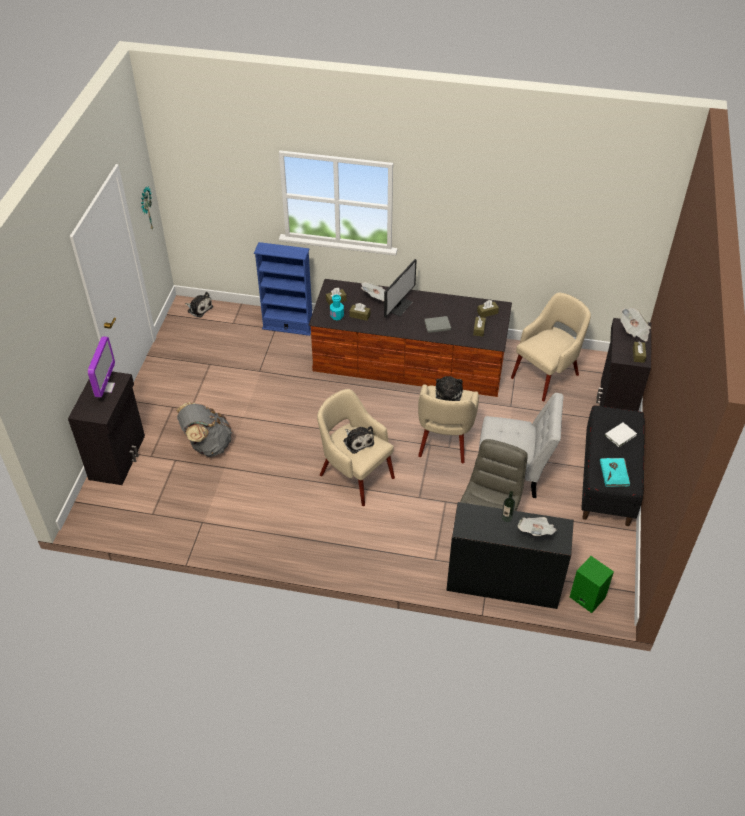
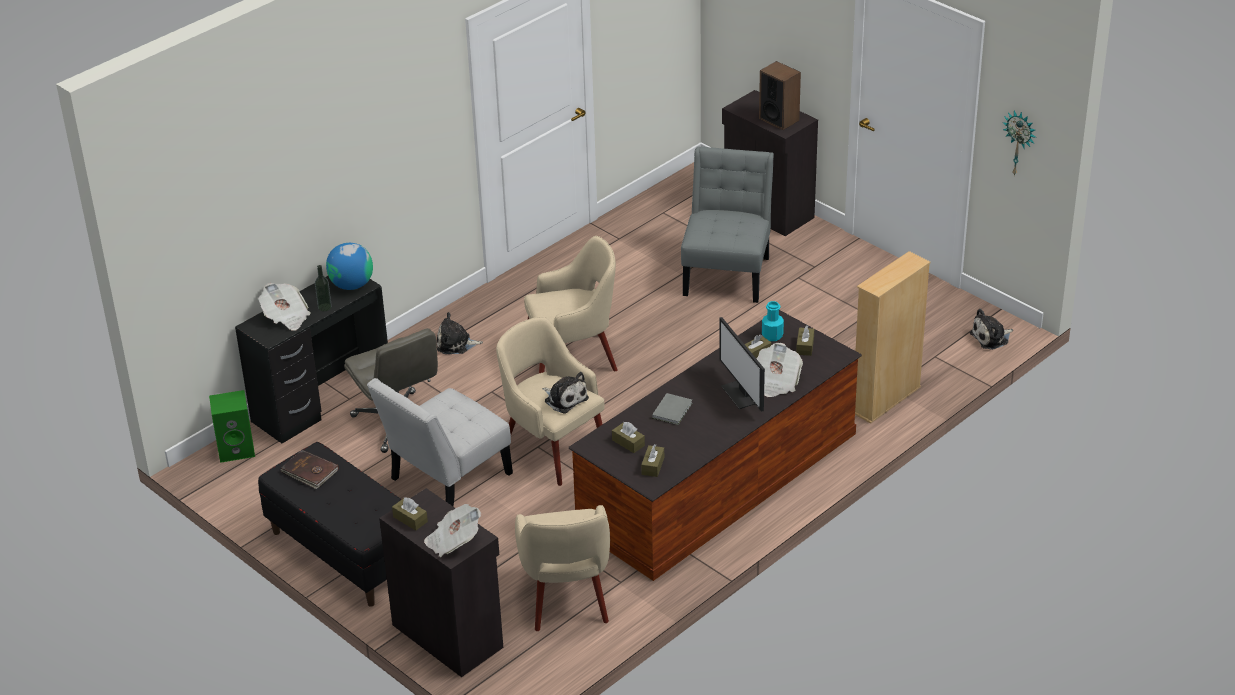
camera: 125 degrees right, 10 degrees down
(106, 387) = (779, 119): monitor -> speaker
(207, 445) = (727, 273): grey backpack -> grey chair
(288, 327) = (885, 400): blue bookcase -> beige bookcase
(357, 441) = (568, 305): plush toy -> plush toy (456, 344)
(471, 518) = (351, 285): none -> globe
(614, 473) = (310, 472): turquoise book -> brown book
(621, 435) = (351, 509): white book -> none

